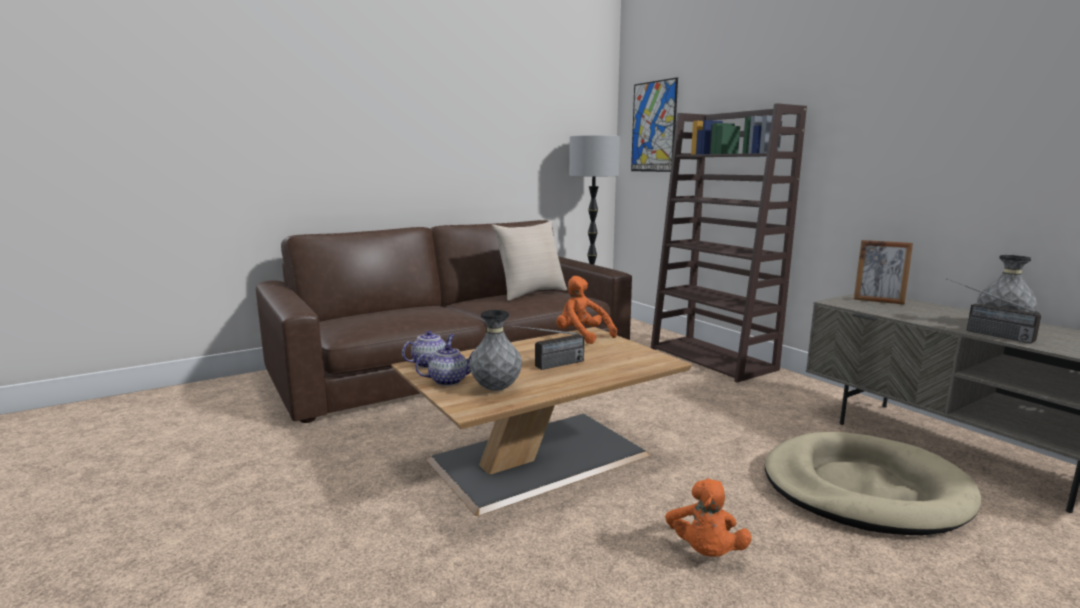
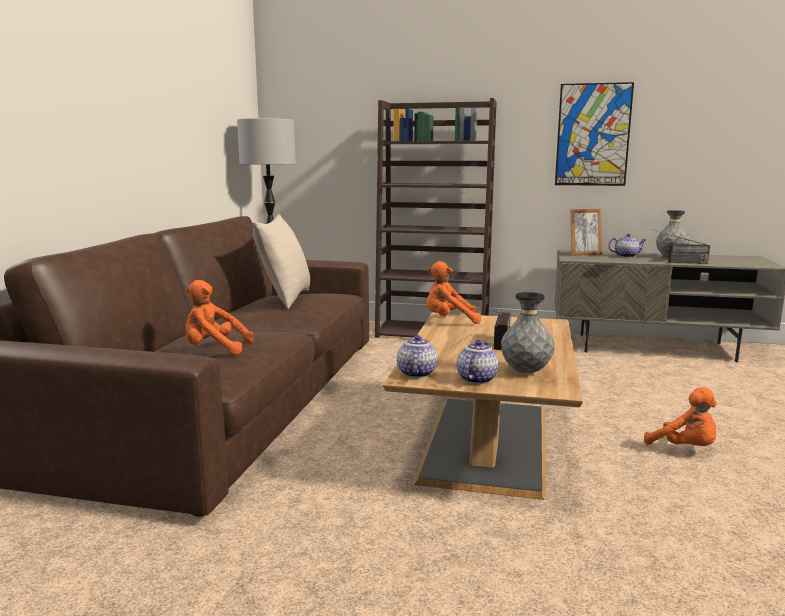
camera: 45 degrees left, 0 degrees up
(388, 316) = (214, 349): none -> orange plush toy
(653, 127) = (315, 112): picture -> picture (593, 135)
(863, 489) = (665, 383): beige dog bed -> none
(933, 312) = (626, 256): none -> teapot

